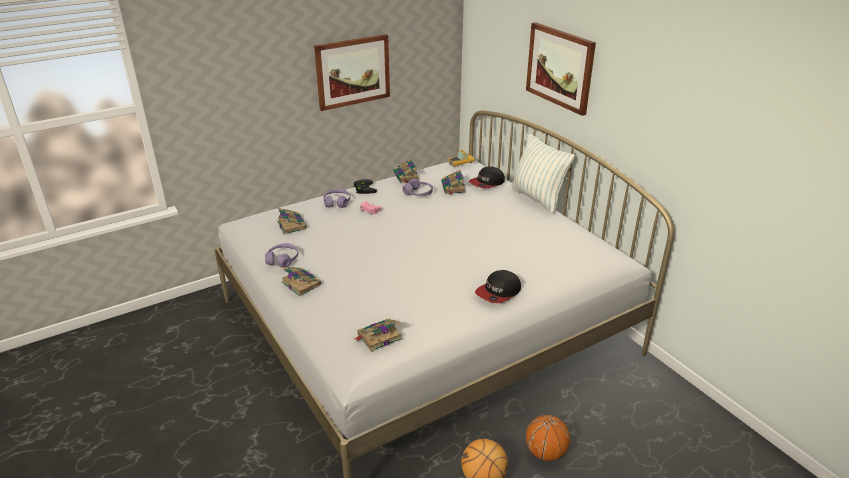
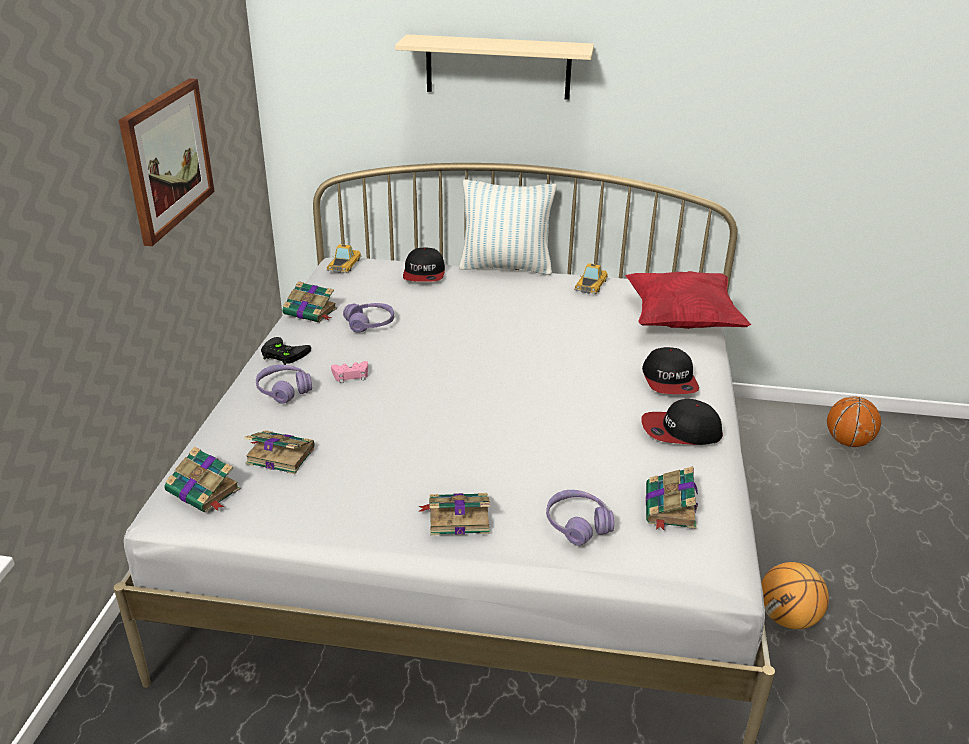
camera: 50 degrees left, 0 degrees up
(282, 260) = (367, 507): purple headphones -> purple headphones (577, 524)
(452, 314) = (680, 431): none -> cap
(453, 188) = (399, 297): book -> book (204, 491)
(545, 452) = (786, 548): basketball -> basketball (847, 442)
(560, 67) = (498, 67): picture -> beige shelf
(562, 228) = (591, 284): none -> toy car
(573, 271) = (682, 321): none -> red pillow

